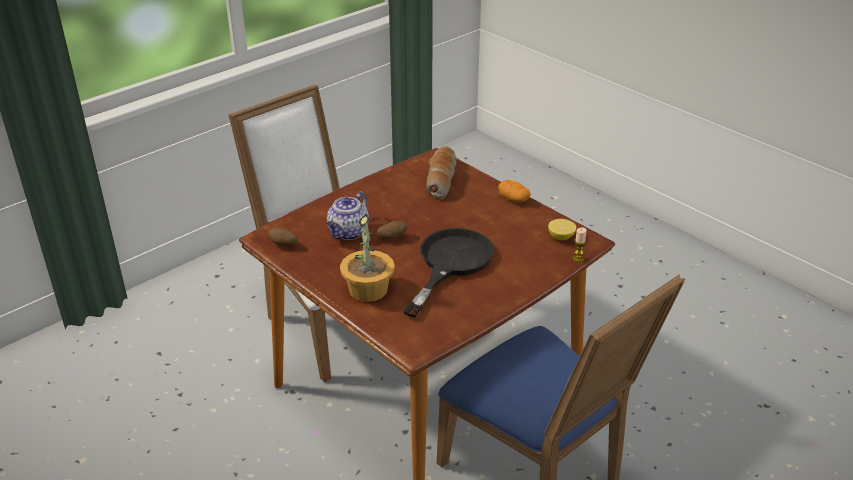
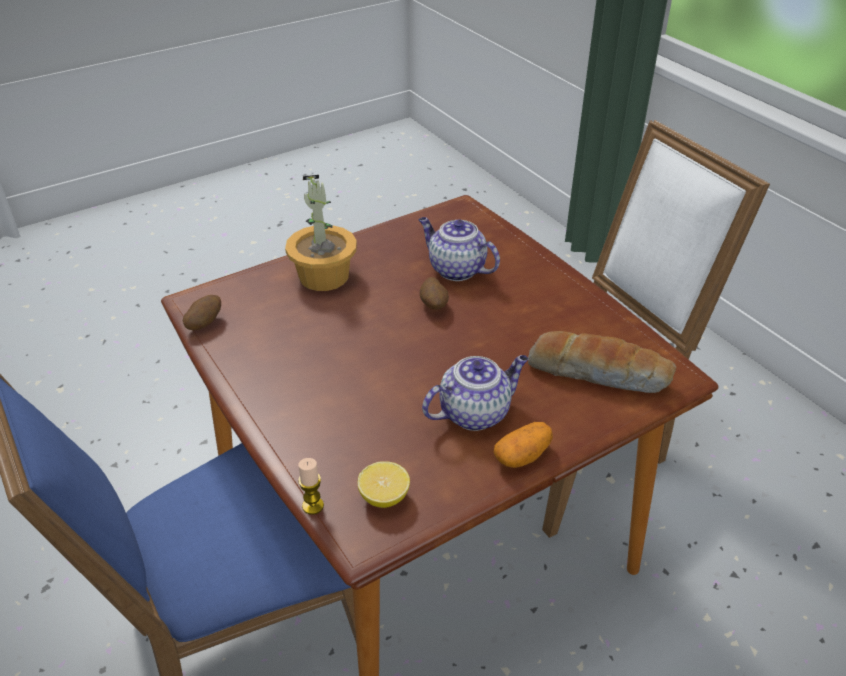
camera: 100 degrees right, 5 degrees up
(283, 245) = (440, 221): potato -> potato (204, 323)
(450, 263) = (353, 352): black frying pan -> none
(487, 215) = (475, 412): none -> teapot

